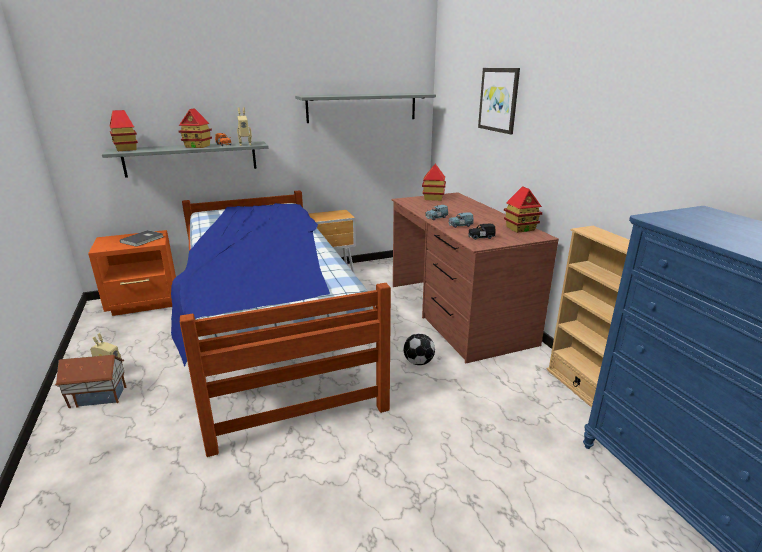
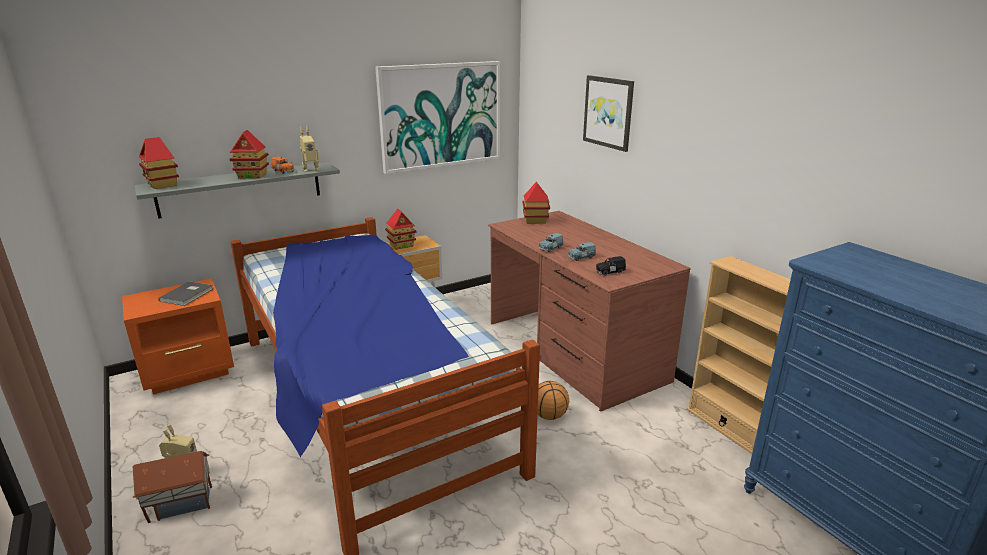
camera: 10 degrees left, 0 degrees up
(362, 107) = (441, 115): grey shelf -> picture
(419, 362) = (549, 415): football -> basketball
(520, 228) = (646, 257): toy house -> toy house (401, 245)

